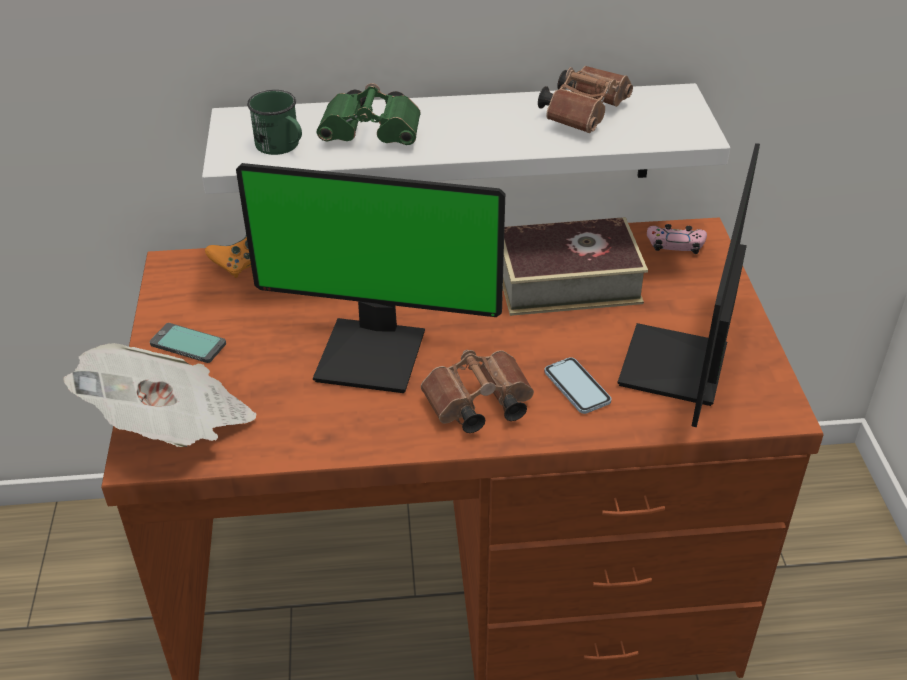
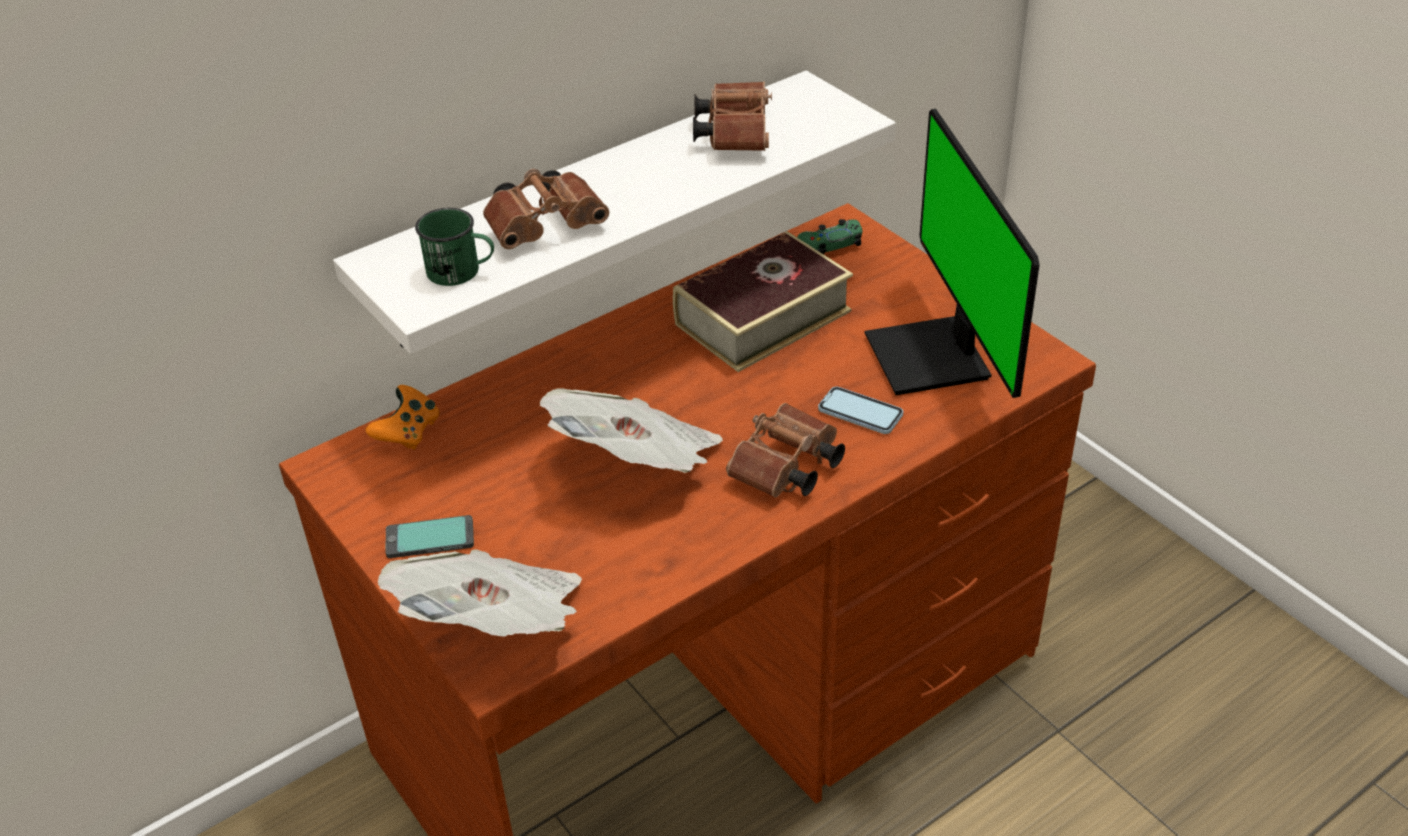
camera: 30 degrees left, 0 degrees up
(373, 353) = (638, 463): monitor -> newspaper
(374, 136) = (548, 227): green binoculars -> brown binoculars
(675, 244) = (831, 244): pink game controller -> green game controller

